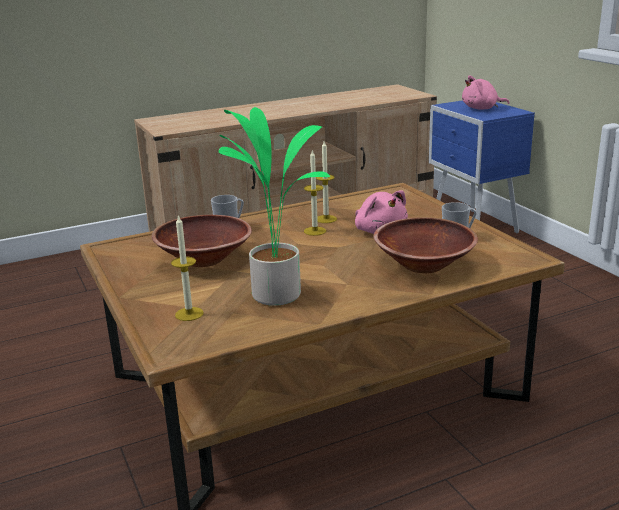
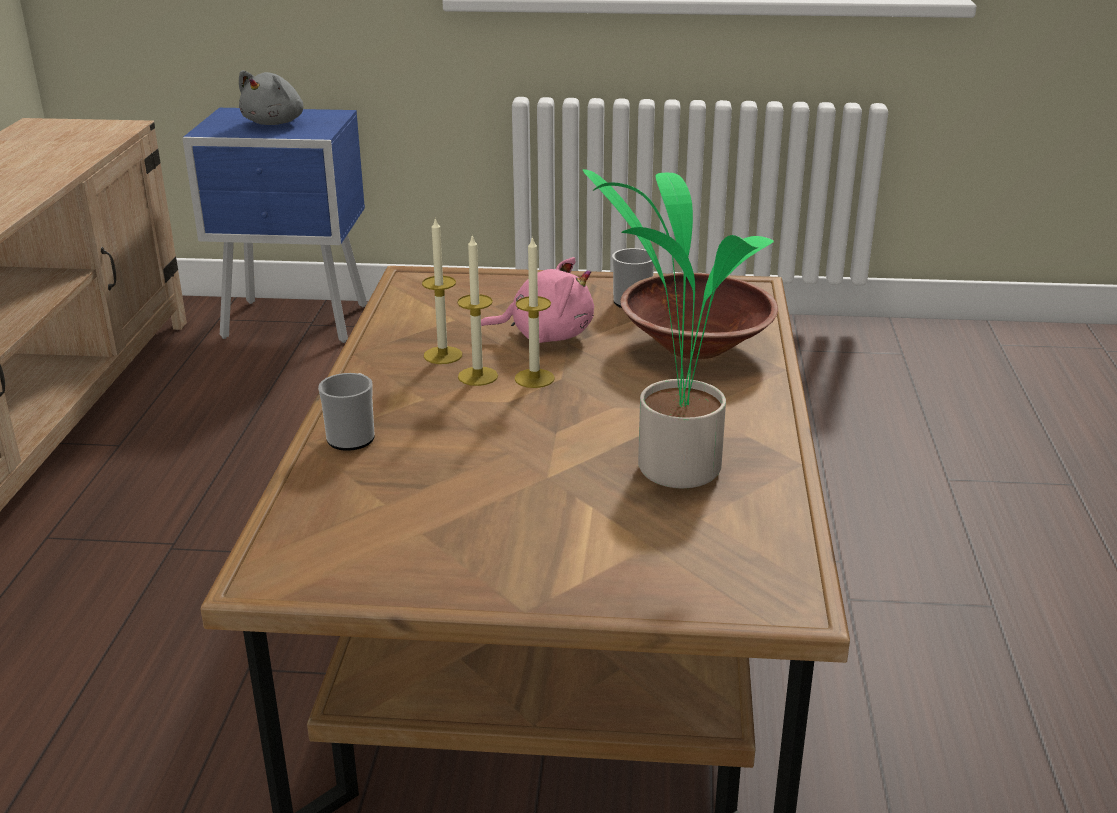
camera: 60 degrees left, 5 degrees up
(189, 314) = (668, 557): candle -> candle (534, 378)
(203, 259) = (463, 492): brown bowl -> none
(481, 108) = (276, 123): pink plush toy -> grey plush toy

